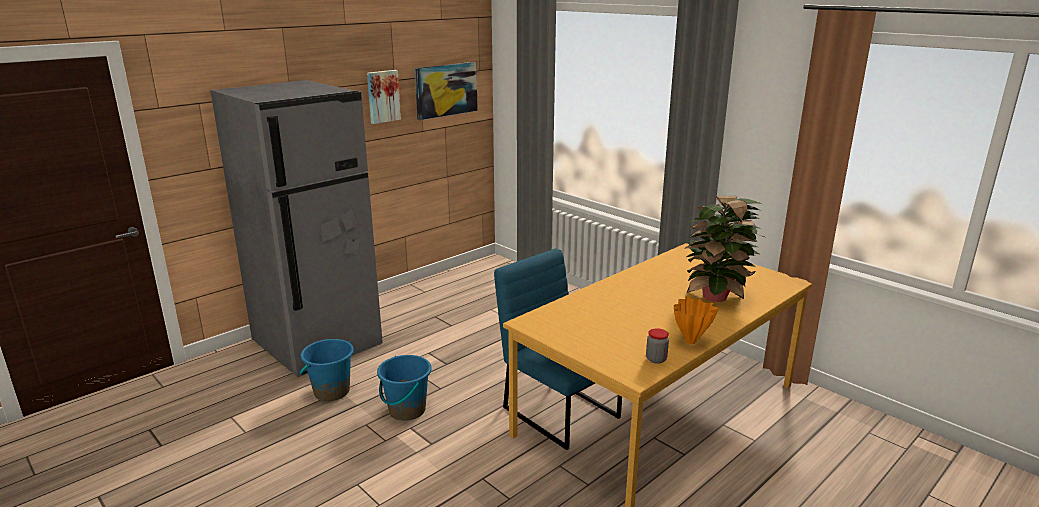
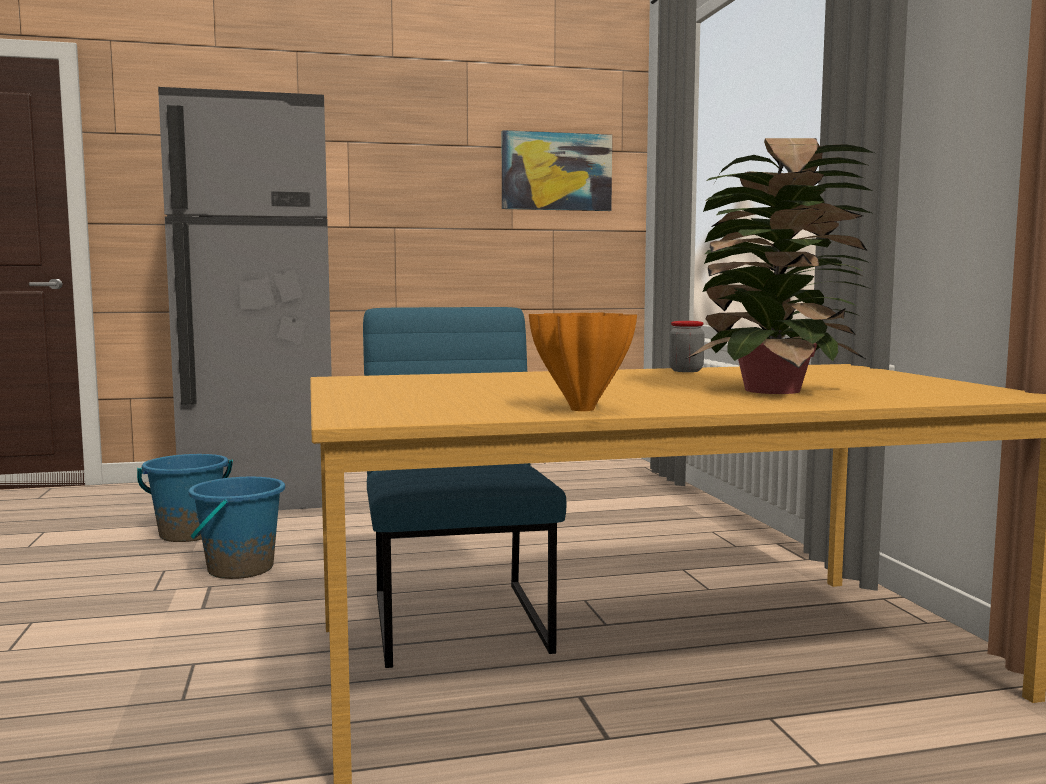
camera: 30 degrees right, 15 degrees down
(383, 96) = (444, 165): picture -> none
(656, 359) = (453, 412): jar -> jar (686, 371)

